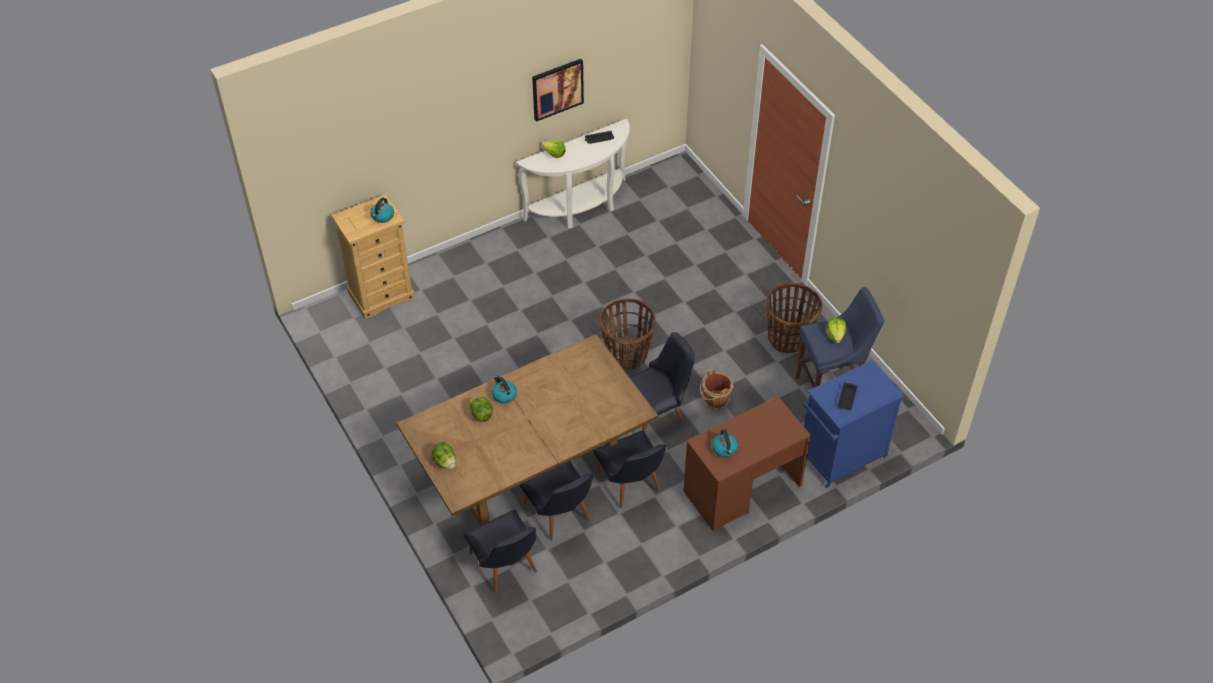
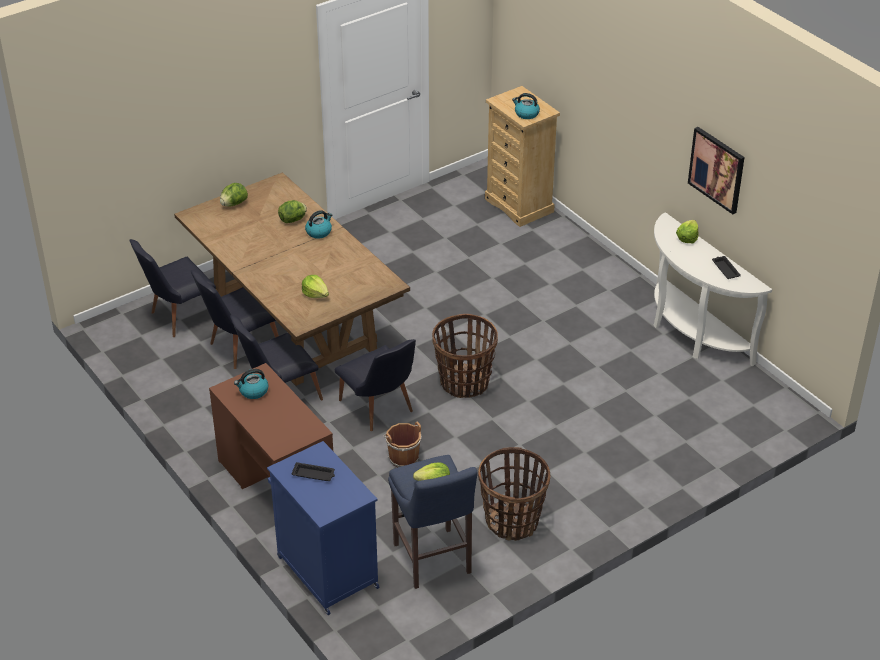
camera: 85 degrees right, 10 degrees down
(599, 399) = (315, 294): none -> lettuce

